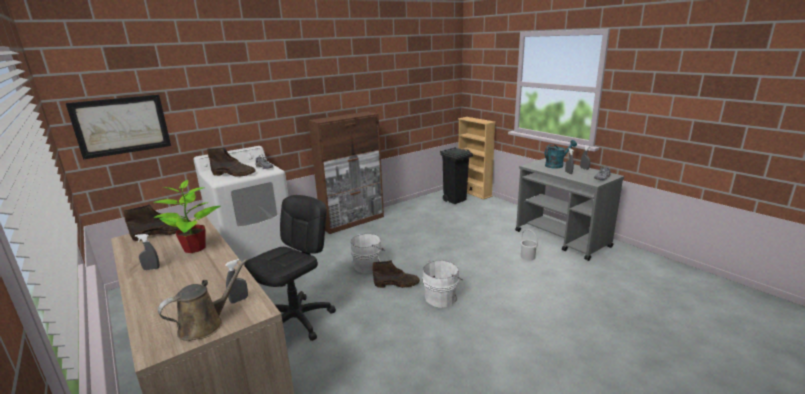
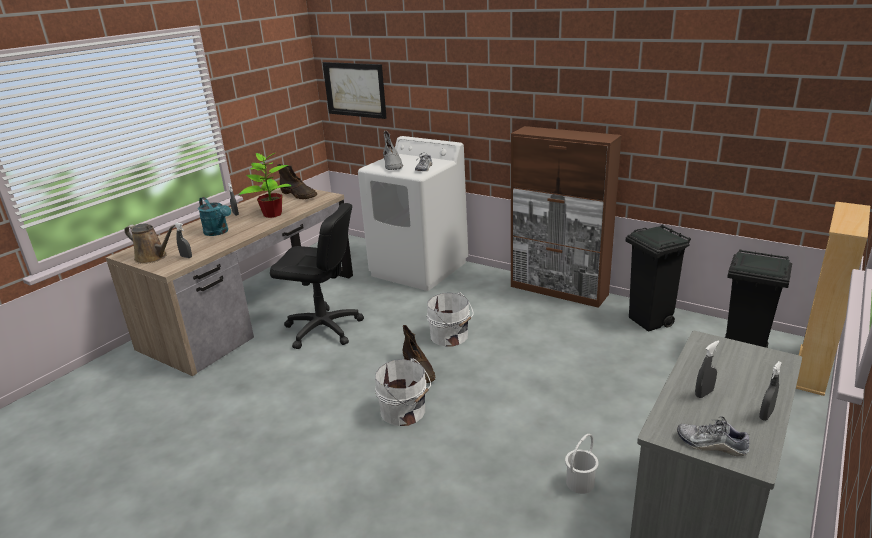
camera: 70 degrees right, 5 degrees up
(234, 174) = (393, 165): brown boot -> grey boot
(410, 209) = (650, 322): none -> black trash can
(556, 165) = (750, 374): turquoise watering can -> turquoise watering can (218, 232)

